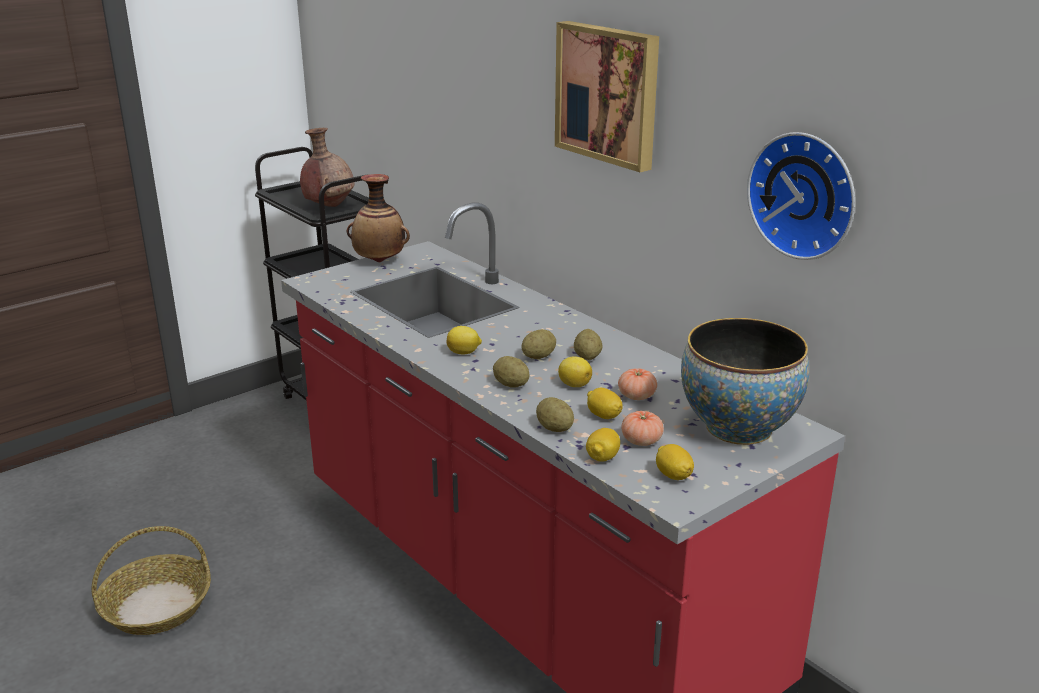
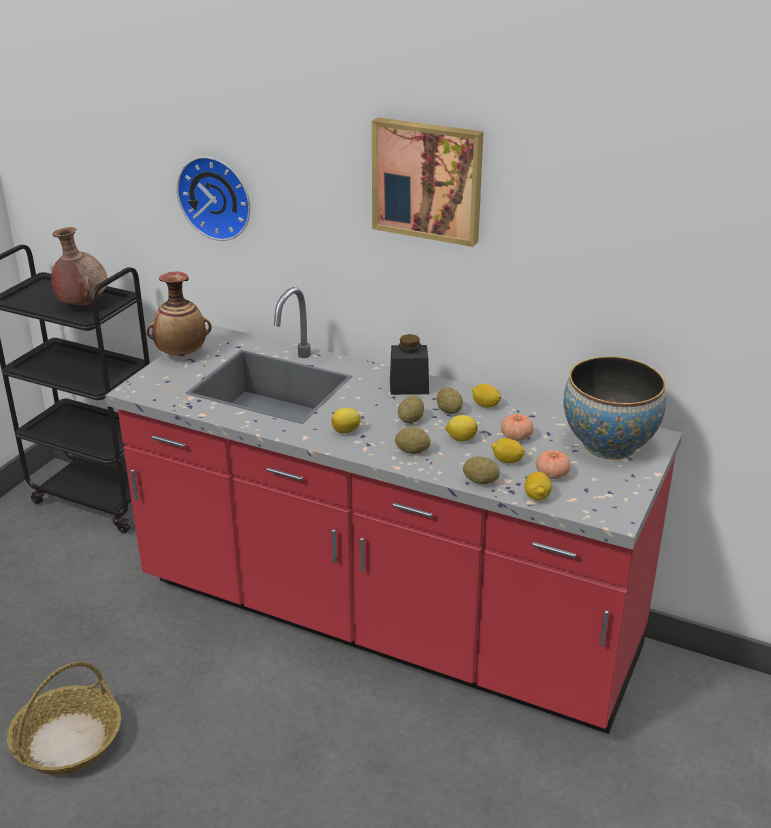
camera: 25 degrees left, 5 degrees up
(567, 327) = (409, 386): none -> black jar
(673, 476) = (597, 497): lemon -> lemon (485, 405)
(805, 194) = (636, 254): wall clock -> wall clock (217, 197)

